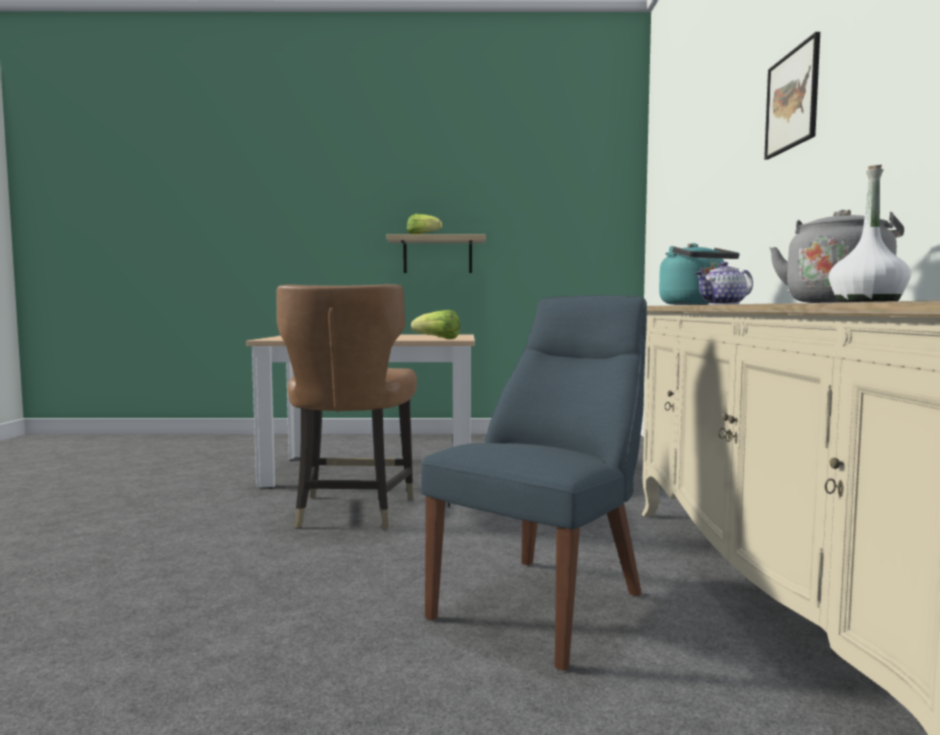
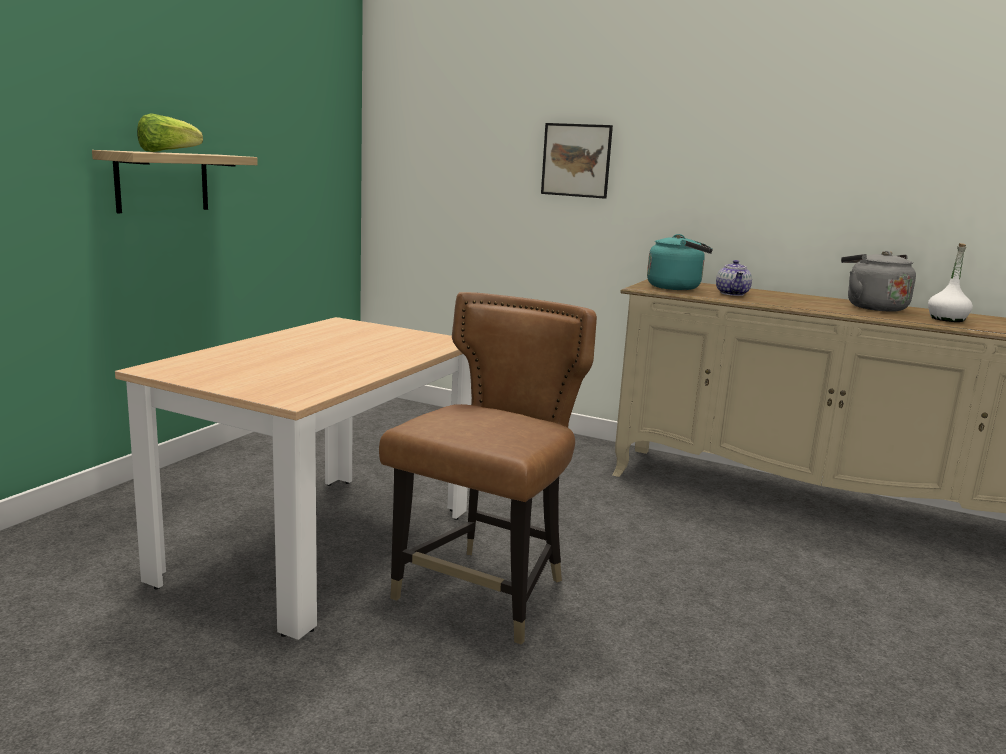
camera: 65 degrees left, 10 degrees up
(352, 511) = (485, 593): brown chair -> brown chair turned 90 degrees counterclockwise
(438, 339) = (435, 344): lettuce -> none
(546, 602) = (781, 566): blue chair -> none
(792, 100) = (724, 117): picture -> picture (576, 160)

